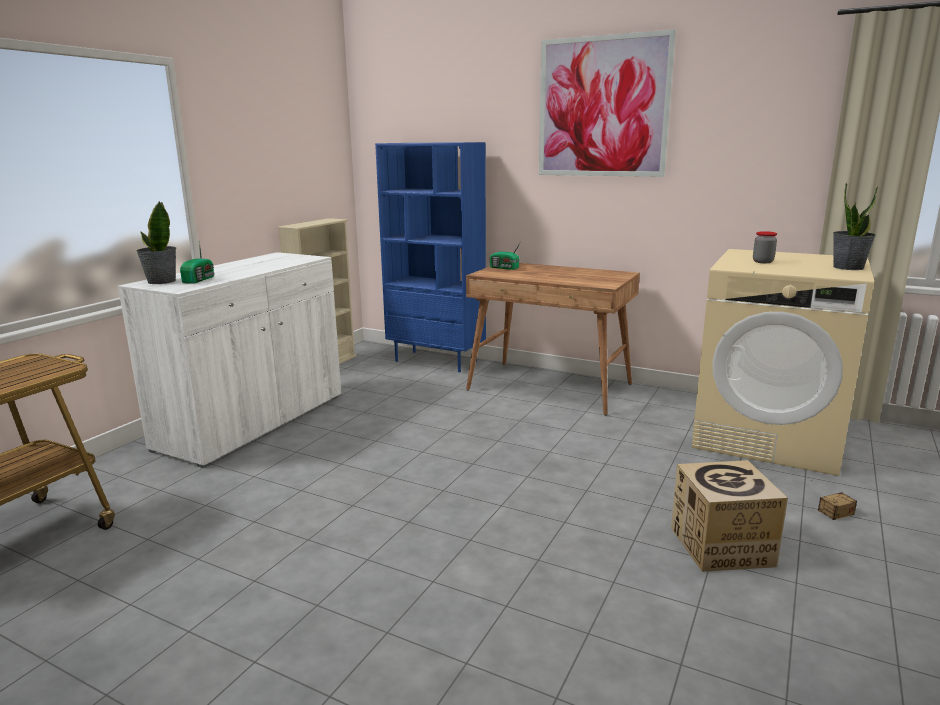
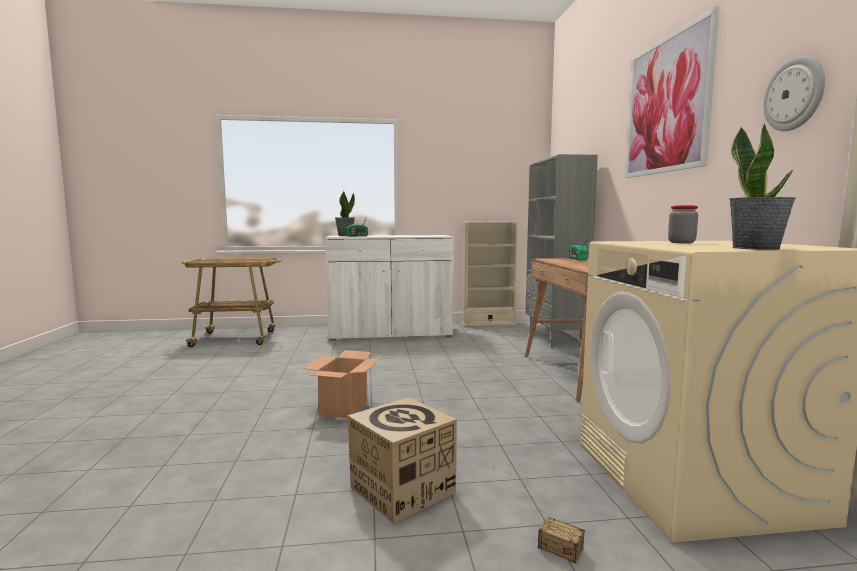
camera: 55 degrees right, 10 degrees down
(437, 361) = (555, 339): blue bookcase -> grey bookcase
(499, 525) = (344, 408): none -> cardboard box
(761, 132) = (794, 94): none -> wall clock

